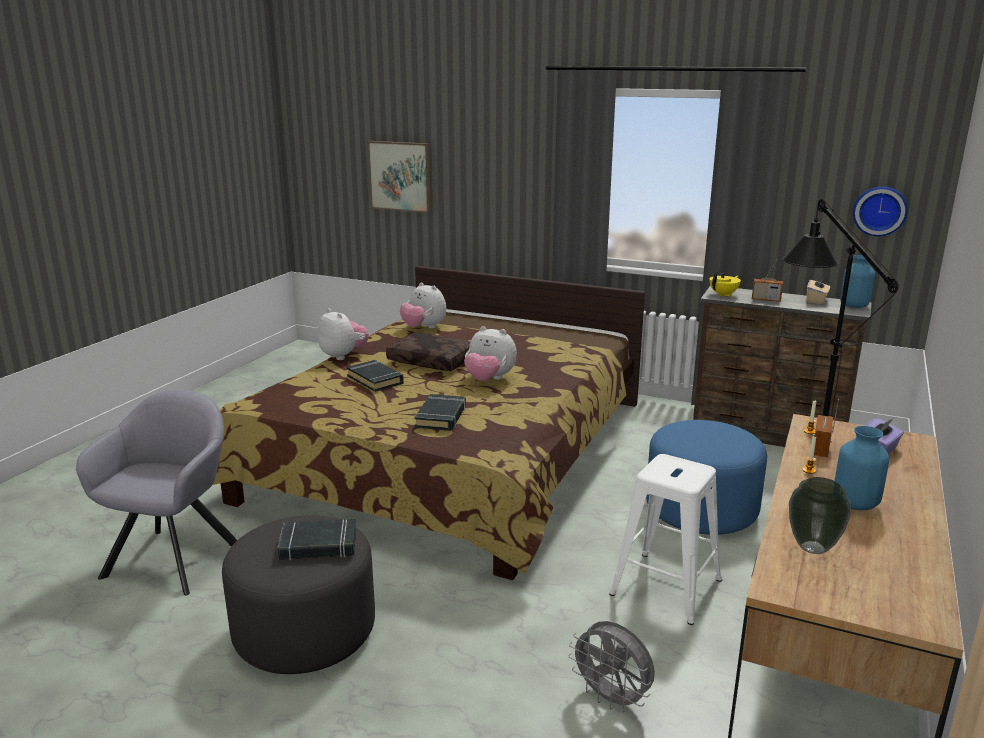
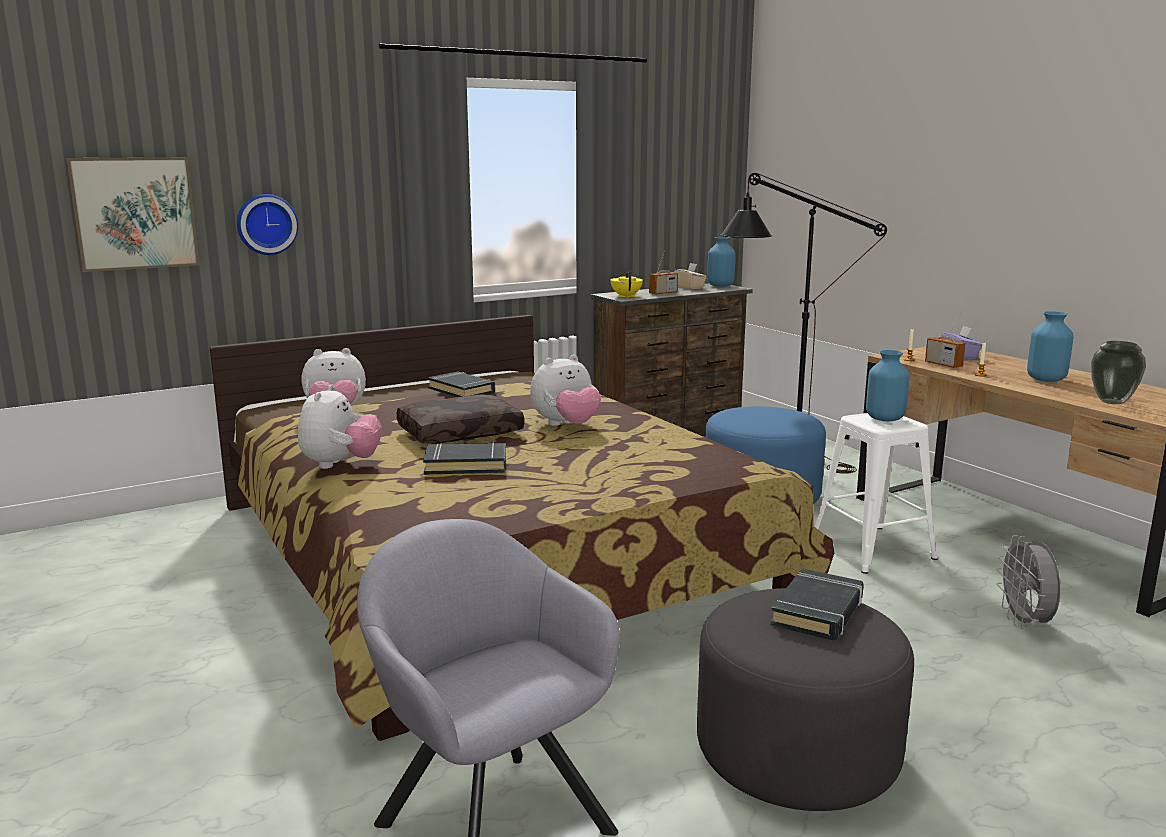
camera: 55 degrees left, 5 degrees down
(343, 356) = (340, 464): plush toy -> plush toy turned 105 degrees clockwise
(441, 417) = (636, 462): black book -> black book (462, 390)
(612, 699) = (1025, 623): grey fan -> grey fan turned 105 degrees clockwise
(683, 471) = (885, 419): none -> blue vase
(879, 210) = (700, 197): wall clock -> wall clock (266, 224)

